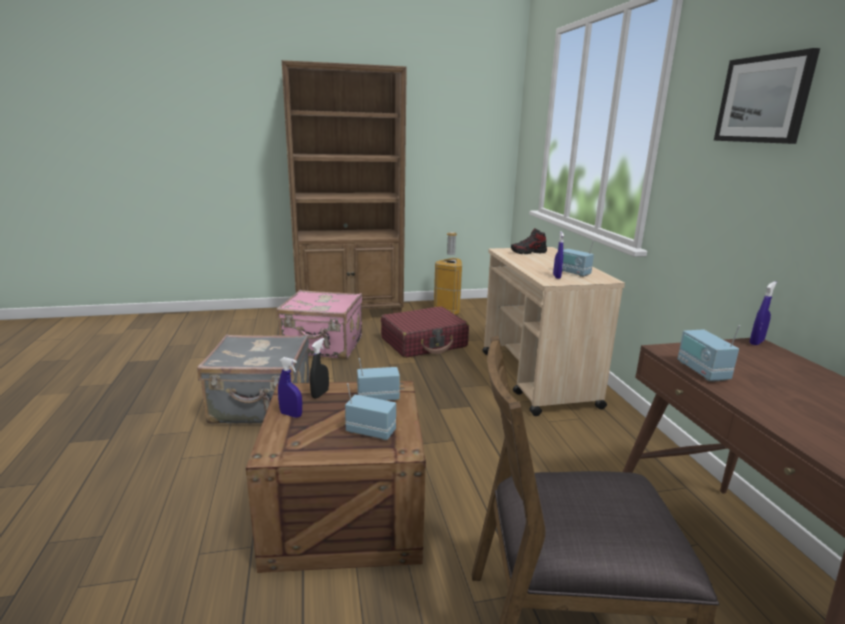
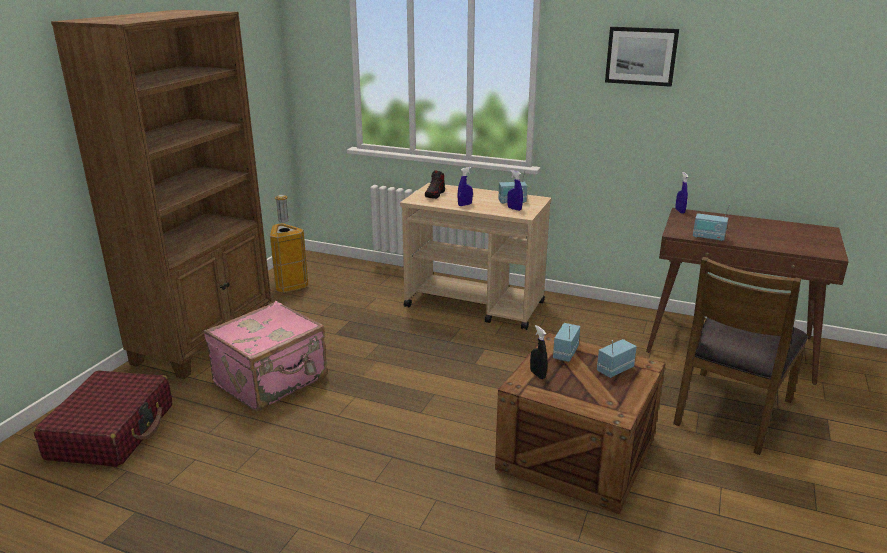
camera: 55 degrees left, 5 degrees up
(262, 406) = (367, 455): grey suitcase -> none
(291, 415) = (563, 395): blue spray bottle -> blue spray bottle (465, 205)
(424, 343) = (344, 325): red suitcase -> red suitcase (112, 431)

